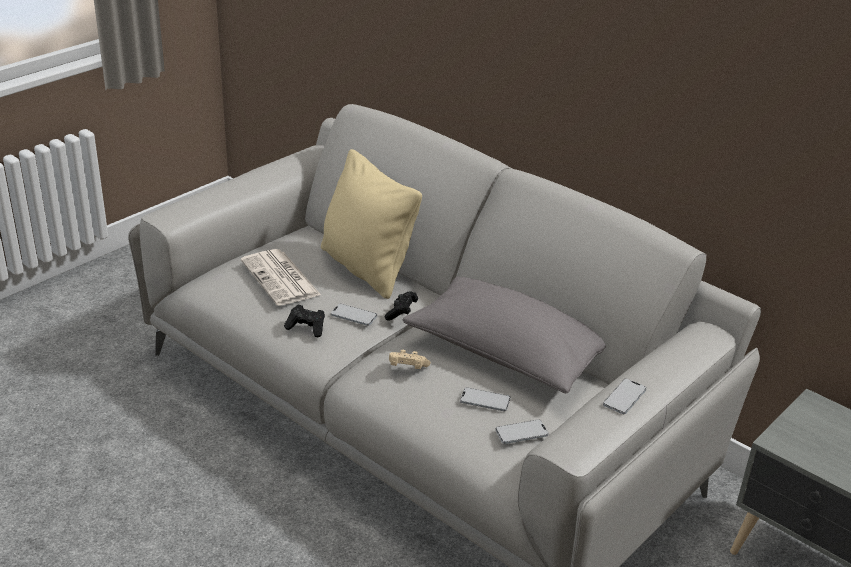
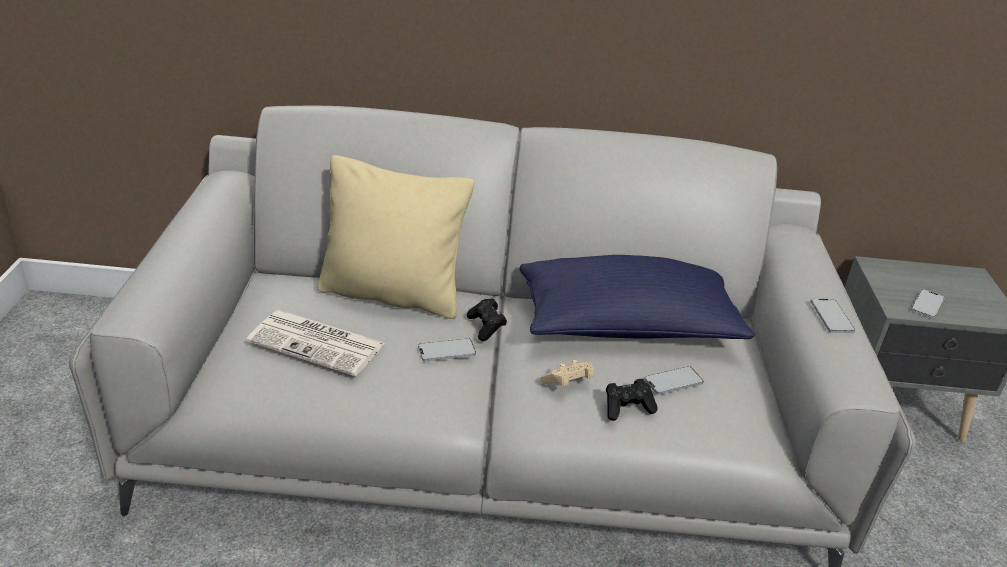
camera: 40 degrees left, 0 degrees up
(307, 328) = (412, 388): black game controller -> black game controller (627, 408)
(505, 354) = (627, 327): grey pillow -> blue pillow
(521, 432) = (738, 398): phone -> phone (927, 305)

